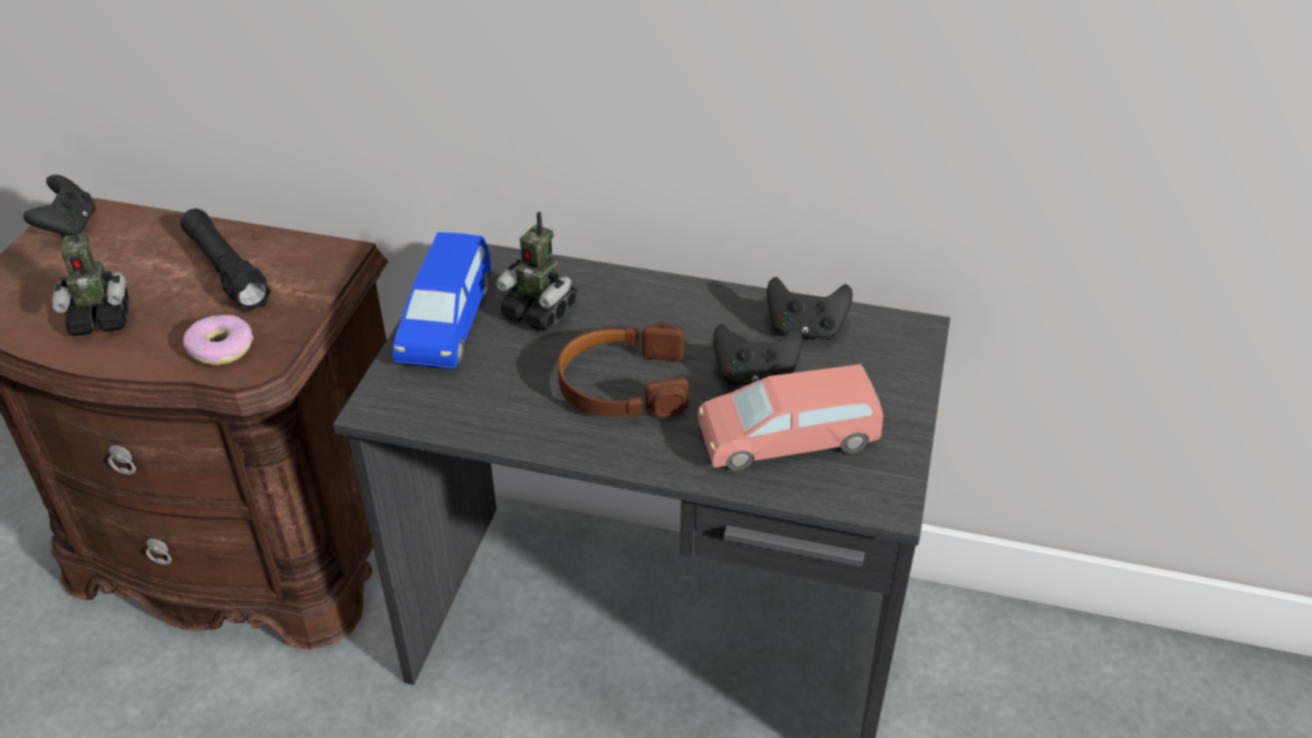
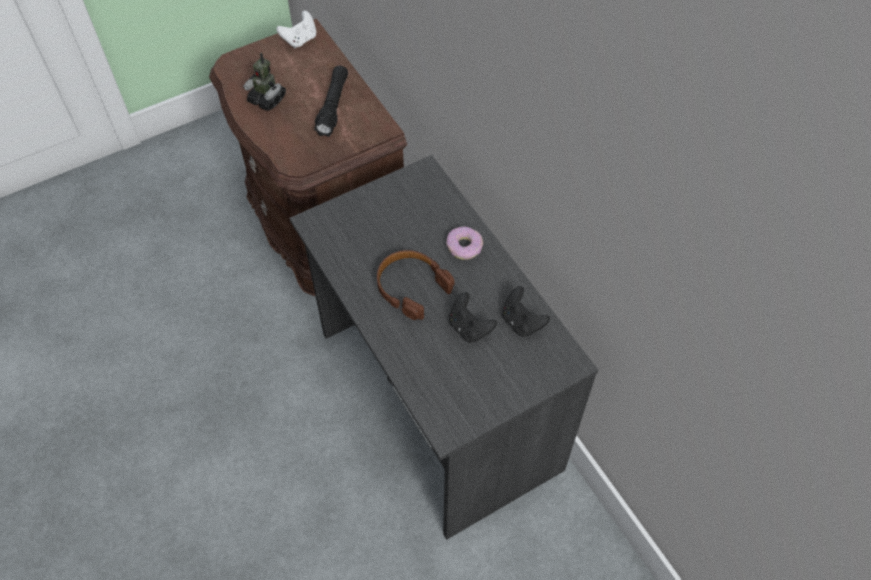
camera: 45 degrees right, 15 degrees up
(69, 227) = (300, 40): black game controller -> white game controller
(221, 348) = (293, 147): donut -> donut (464, 246)
(447, 322) = (380, 200): blue toy car -> none
(540, 312) = (422, 223): toy robot -> none
(788, 439) = (444, 368): pink toy car -> none

